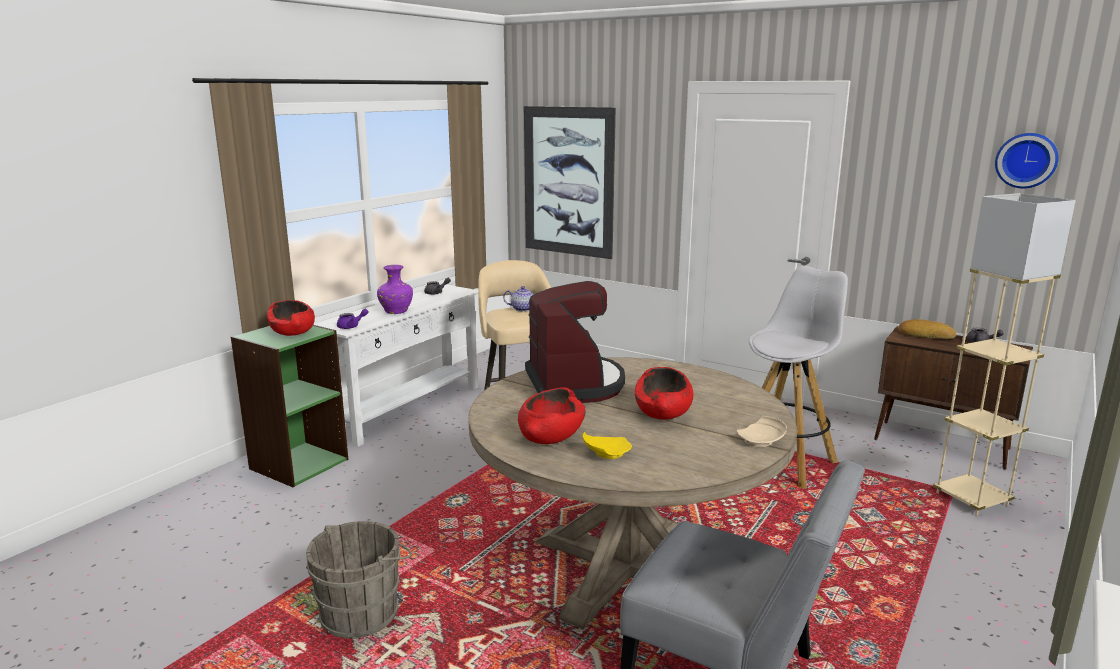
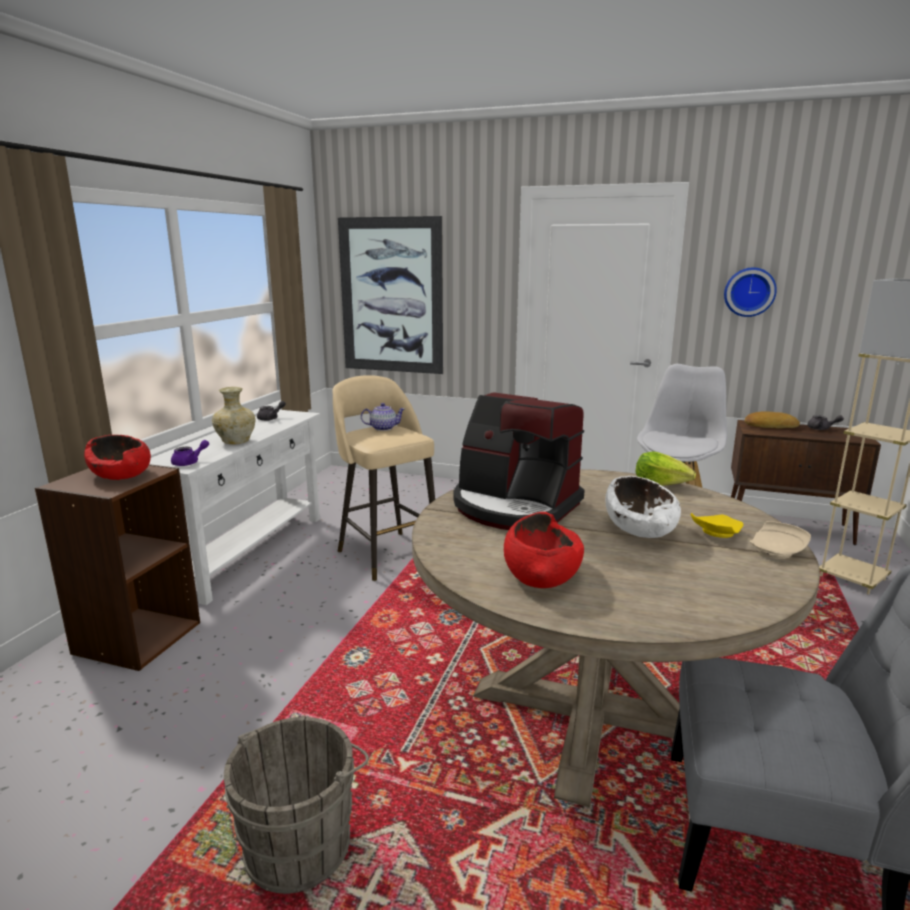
camera: 15 degrees left, 0 degrees up
(298, 463) = (136, 637): green bookcase -> brown bookcase
(396, 312) = (236, 442): purple vase -> beige vase
(574, 385) = (514, 506): coffee machine -> coffee machine turned 150 degrees clockwise
(605, 453) = (628, 590): yellow plate -> yellow plate (715, 533)
(663, 411) = (640, 528): red bowl -> white bowl
(721, 379) = (661, 484): none -> lettuce
(1026, 160) = (859, 254): wall clock -> wall clock (749, 292)

